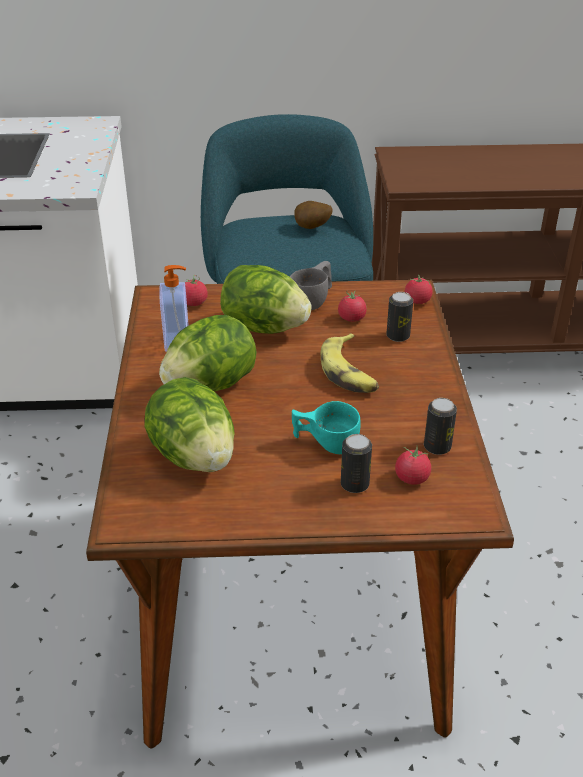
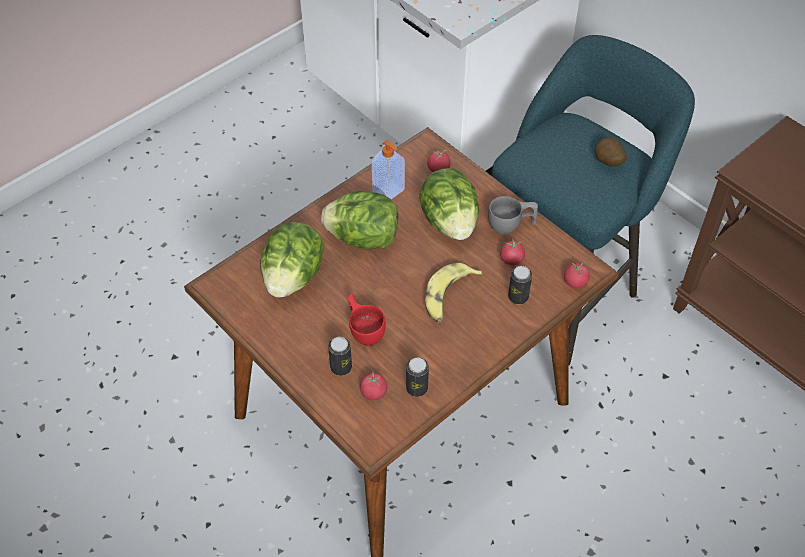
camera: 50 degrees right, 15 degrees up
(325, 443) = (365, 329): turquoise cup -> red cup

